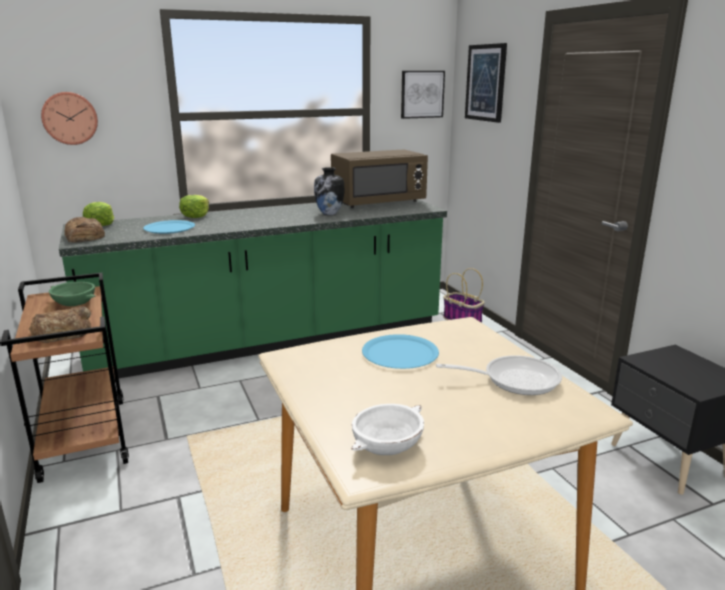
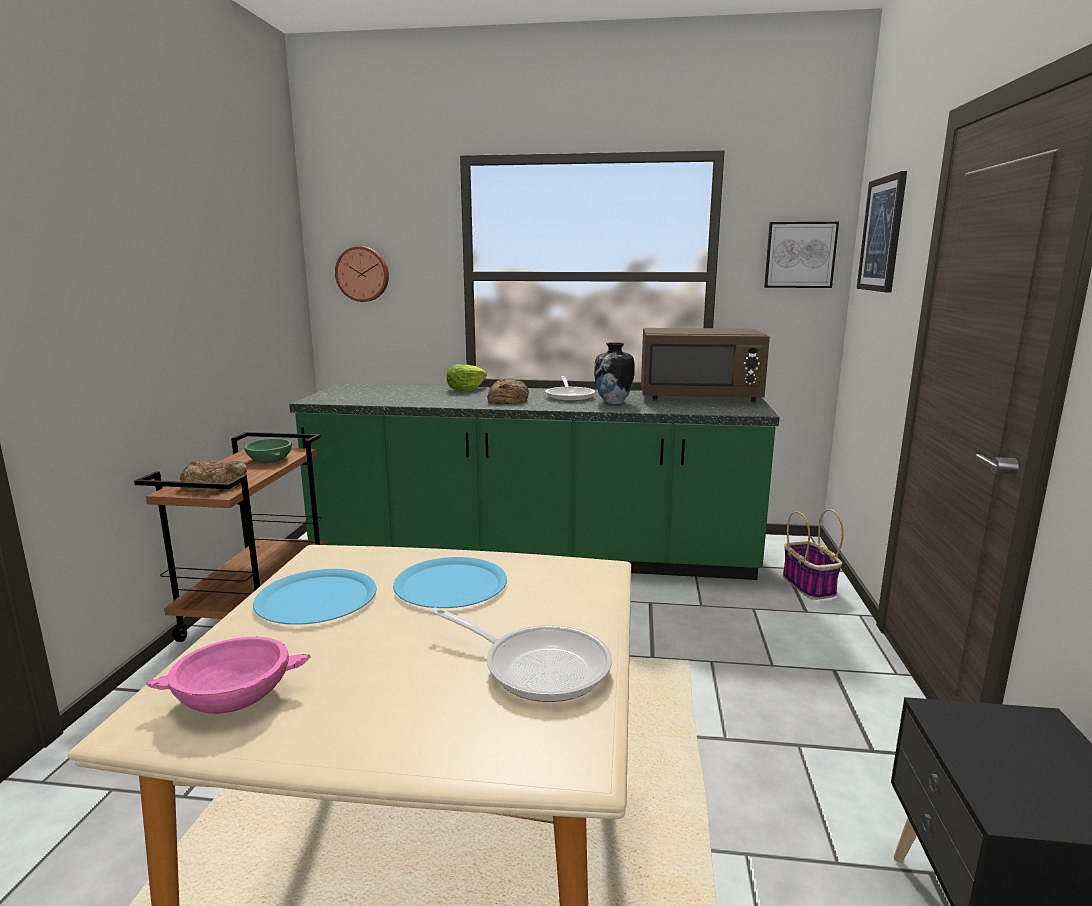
camera: 30 degrees right, 5 degrees down
(84, 236) = (330, 395): bread -> bread (507, 399)
(101, 224) = (366, 387): lettuce -> none
(169, 228) = (417, 397): blue plate -> blue plate (316, 599)
(289, 212) = (570, 396): none -> frying pan
(388, 444) = (232, 697): white bowl -> pink bowl

